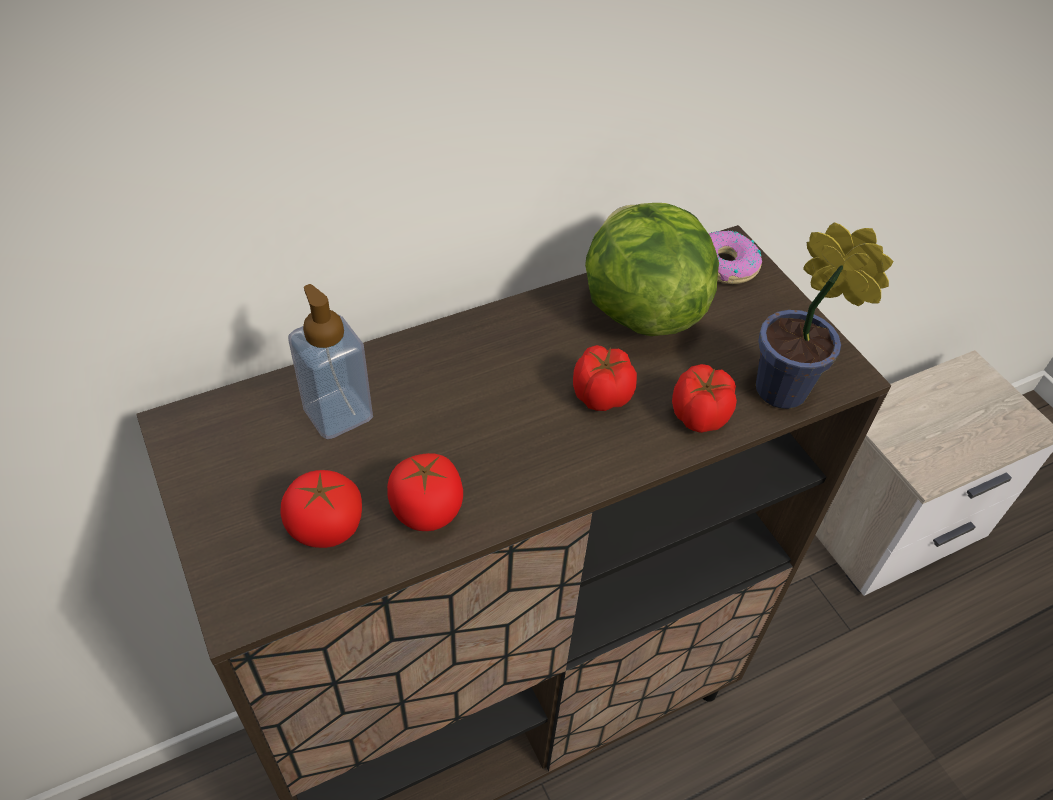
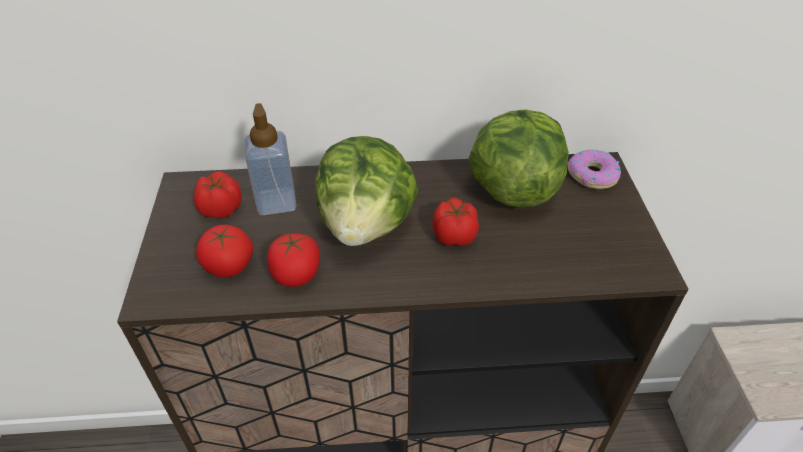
camera: 25 degrees right, 5 degrees down
(482, 411) = (367, 224): none -> lettuce
(698, 416) = (518, 269): tomato -> tomato (220, 209)
(788, 393) = (597, 271): potted plant -> none

